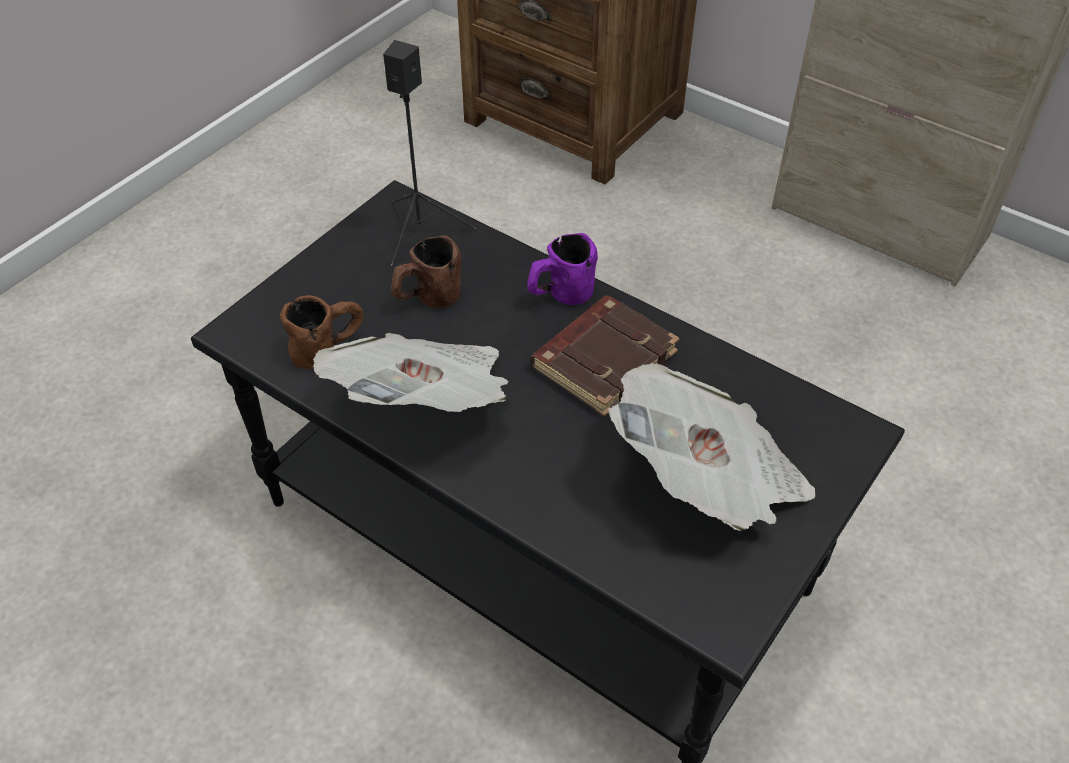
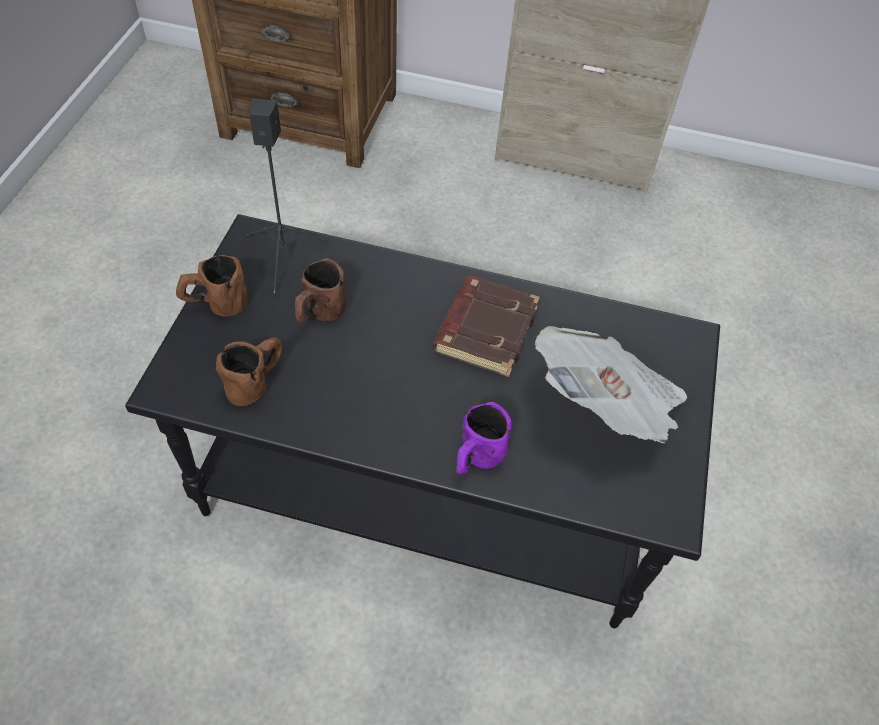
camera: 25 degrees left, 5 degrees up
(325, 263) = (215, 305): none -> brown mug
(426, 403) = (362, 406): newspaper -> none
(559, 296) = (425, 284): purple mug -> purple mug (476, 460)

